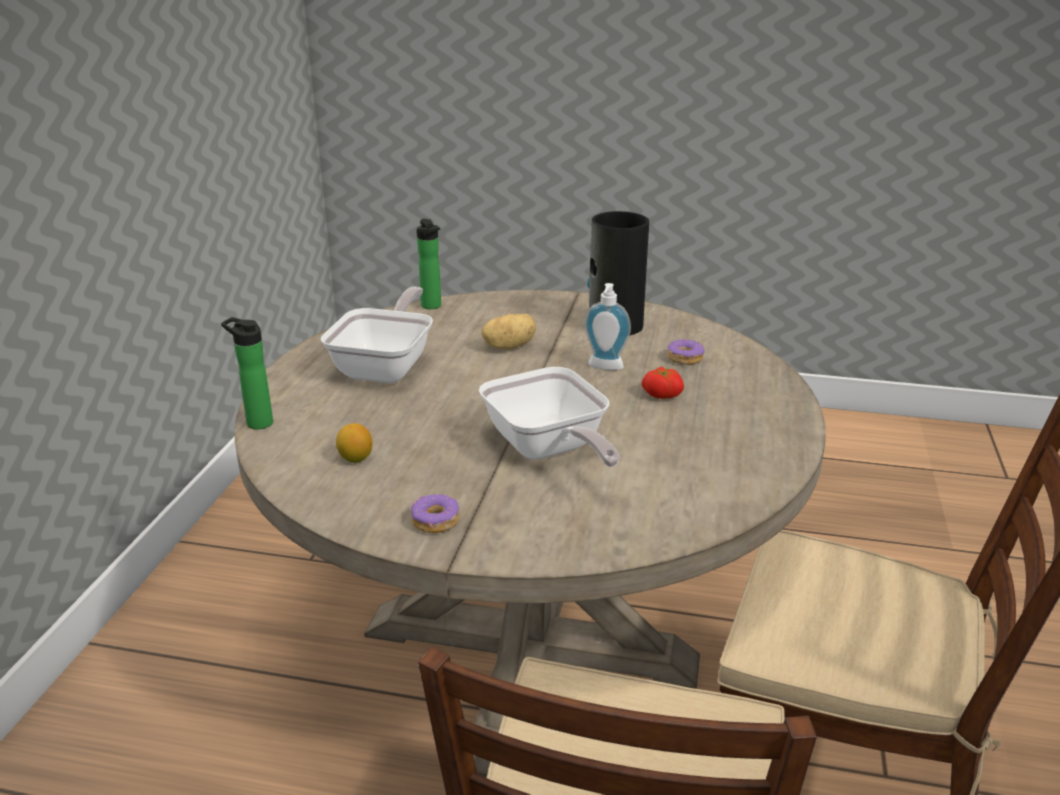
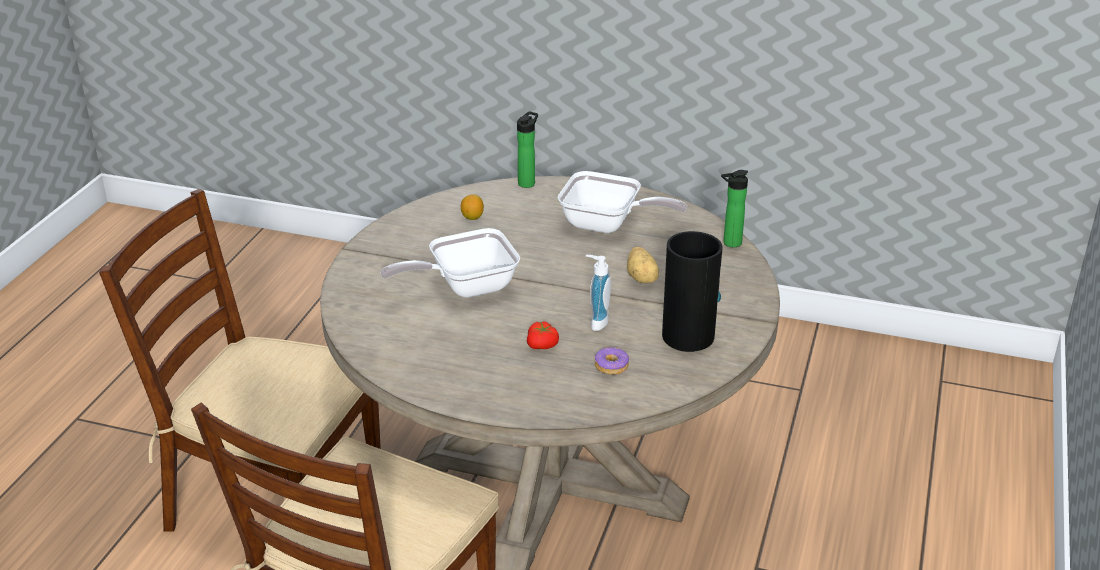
camera: 95 degrees right, 5 degrees up
(435, 521) = (391, 244): donut -> none

